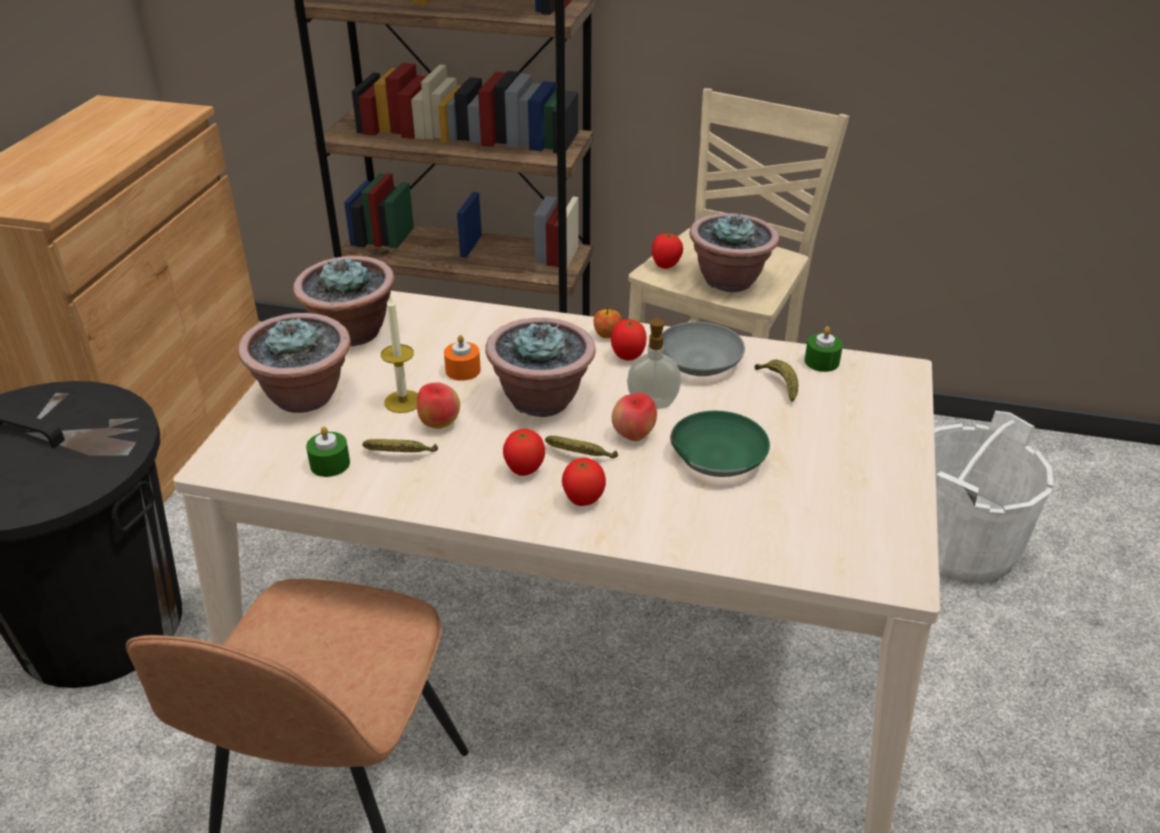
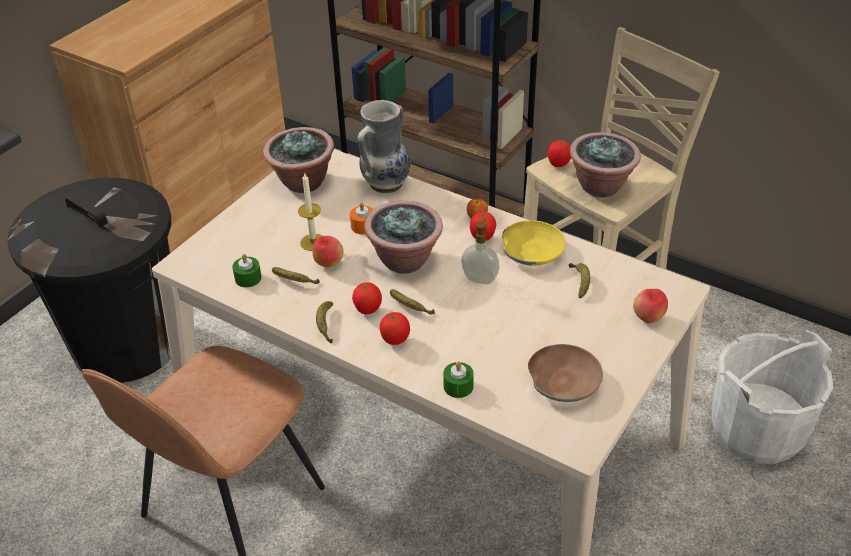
camera: 20 degrees right, 5 degrees up
(305, 397) = (253, 226): potted plant -> none
(466, 316) = (385, 183): none -> vase
(475, 501) = (326, 325): none -> banana
(633, 436) = (453, 301): apple -> apple (648, 318)
(699, 360) = (532, 251): grey bowl -> yellow bowl
(717, 456) = (503, 328): green bowl -> none
(821, 361) = (623, 270): green candle -> green candle (458, 386)
(832, 503) = (563, 381): none -> brown bowl

